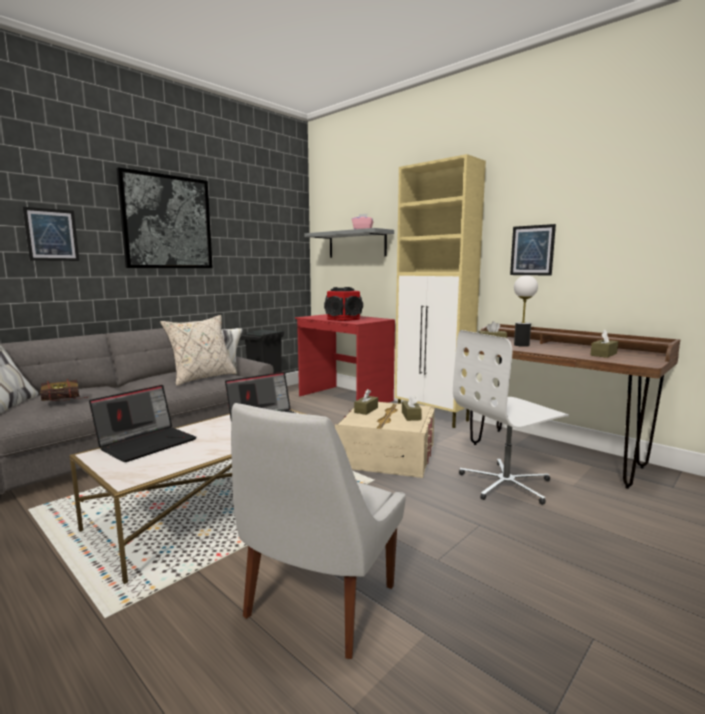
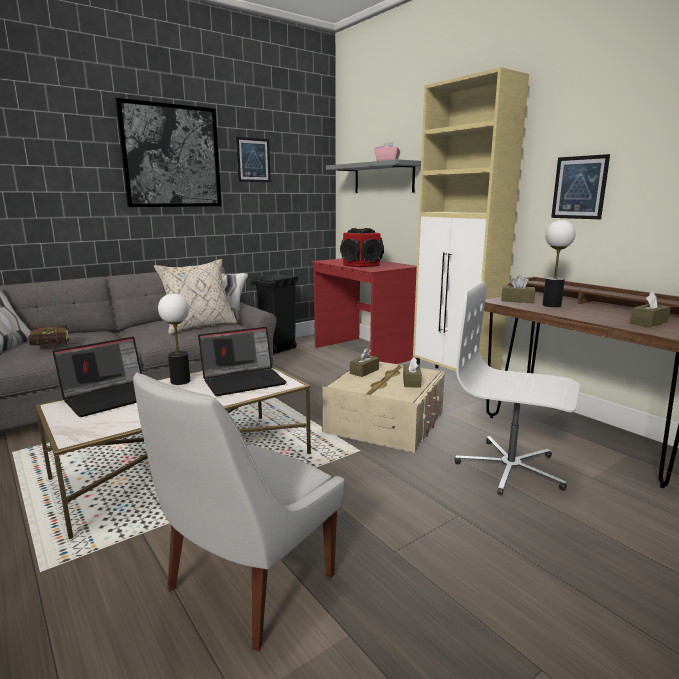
camera: 10 degrees right, 5 degrees up
(52, 235) = (50, 173): picture -> picture (253, 160)
(207, 425) = (180, 381): none -> table lamp
(506, 484) = (510, 469): white office chair -> white office chair turned 45 degrees clockwise

